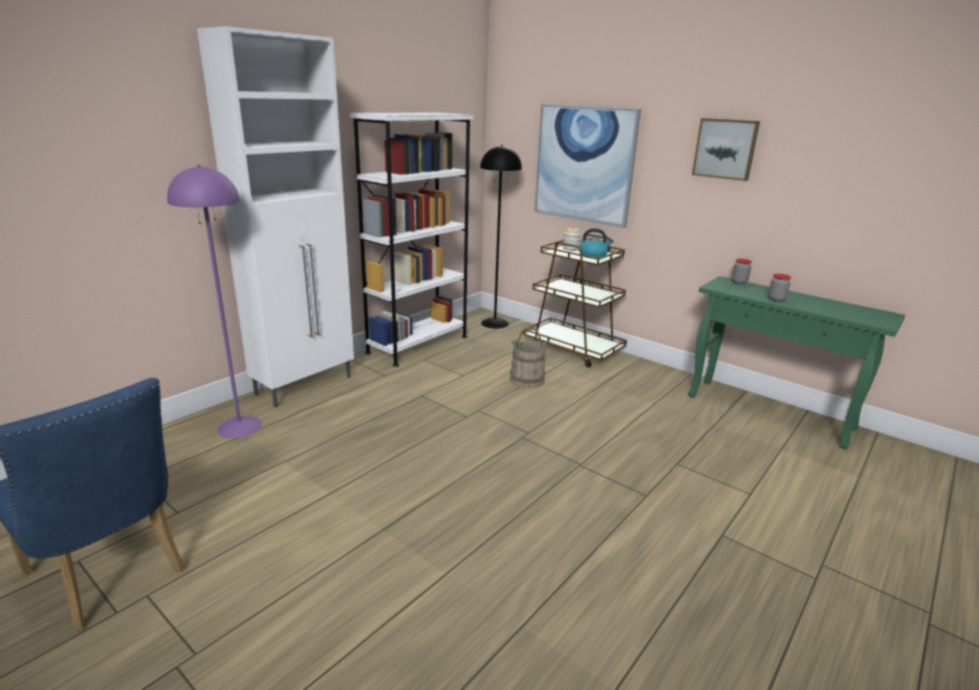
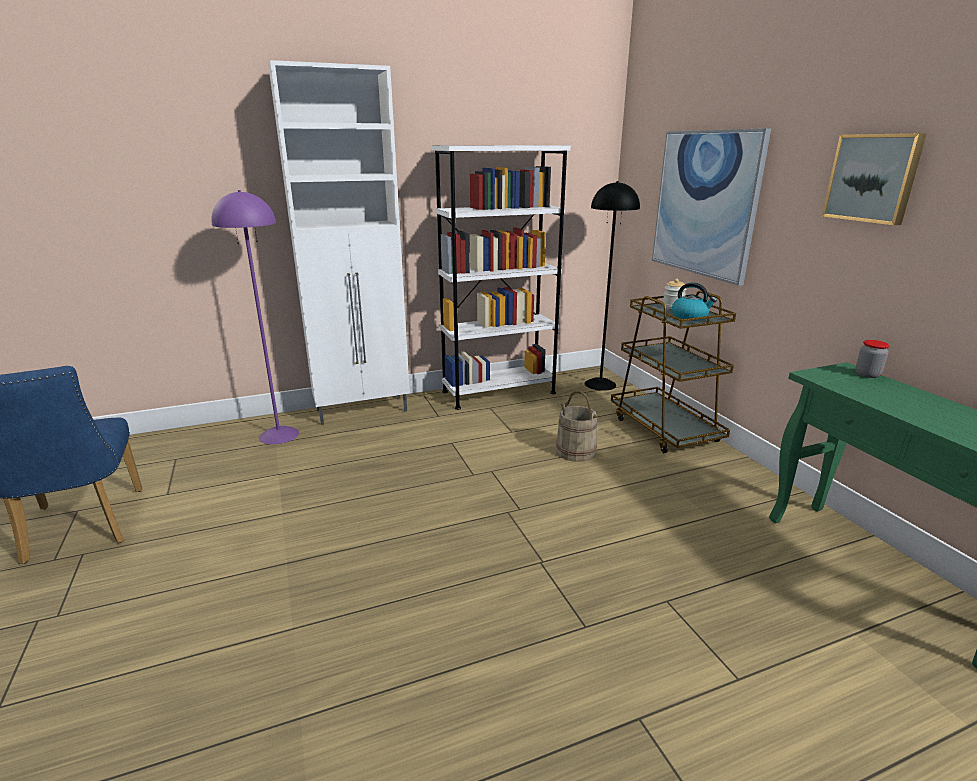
camera: 30 degrees right, 0 degrees up
(776, 299) = (900, 407): jar -> none

